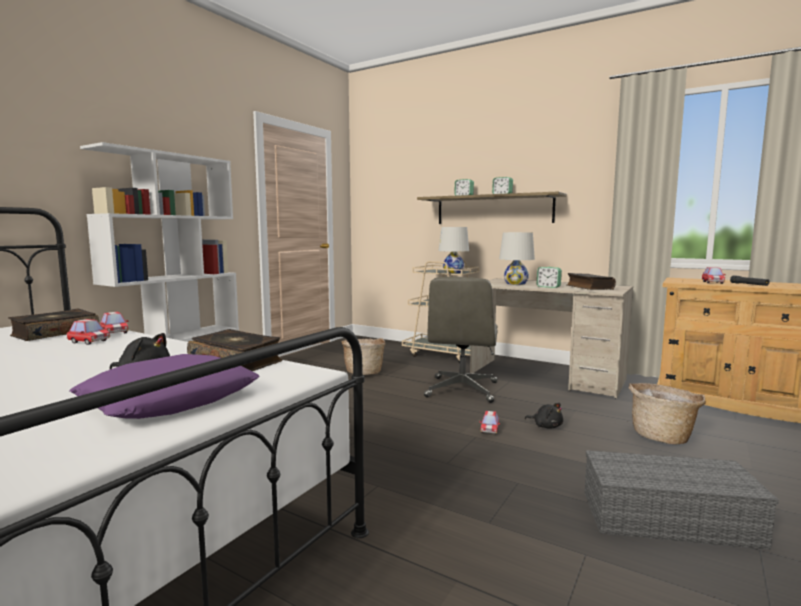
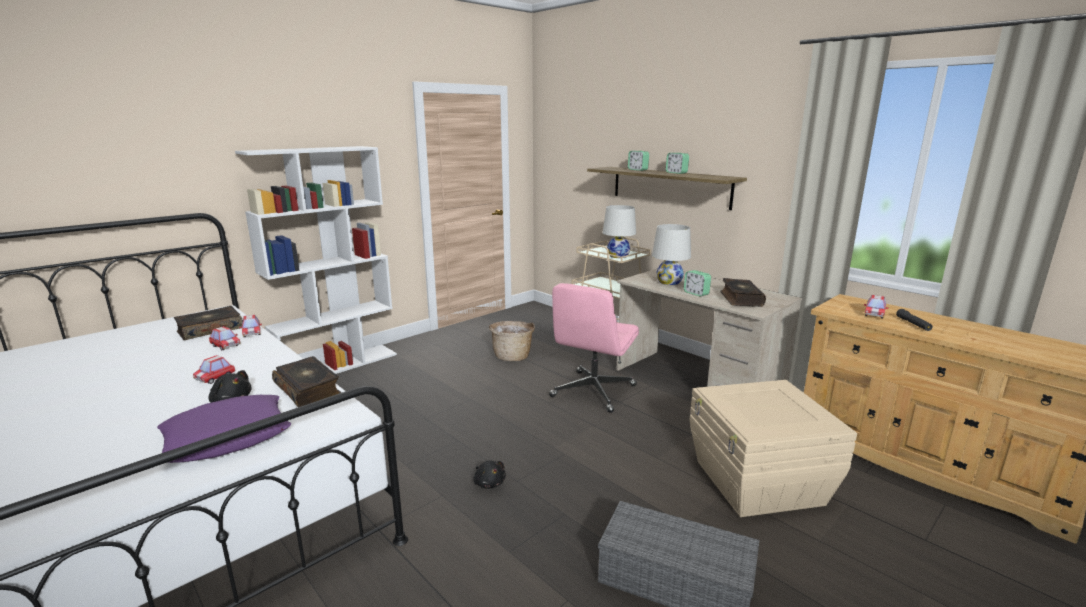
camera: 15 degrees right, 10 degrees up
(462, 390) = (593, 392): grey office chair -> pink office chair
(489, 430) = (584, 447): toy car -> toy car (215, 378)
(546, 426) = (644, 451): black plush toy -> black plush toy (489, 483)
(662, 436) = (757, 483): basket -> beige storage box

